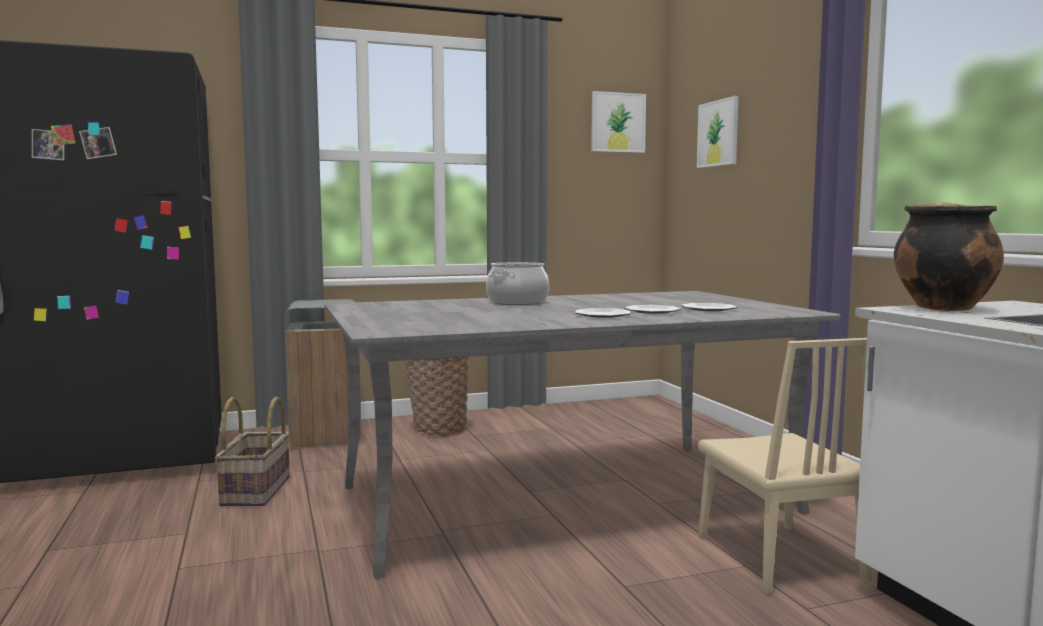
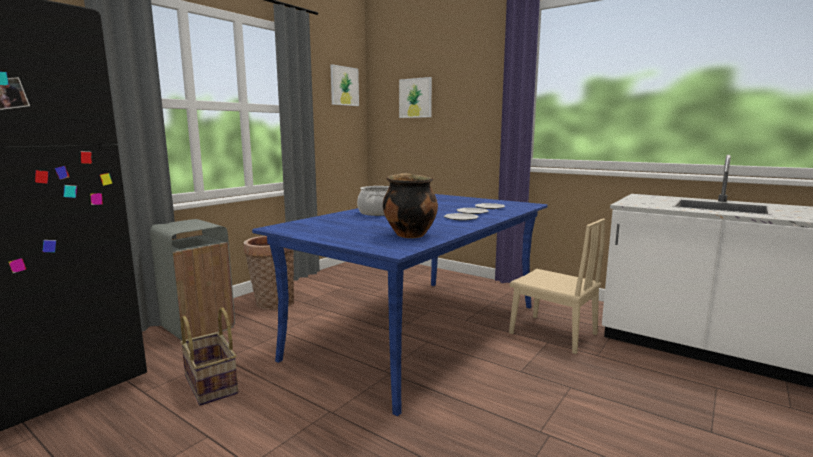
camera: 35 degrees left, 5 degrees up
(565, 500) = (421, 331): grey dining table -> blue dining table
(942, 308) = (636, 201): cooking pot -> cooking pot (409, 235)

